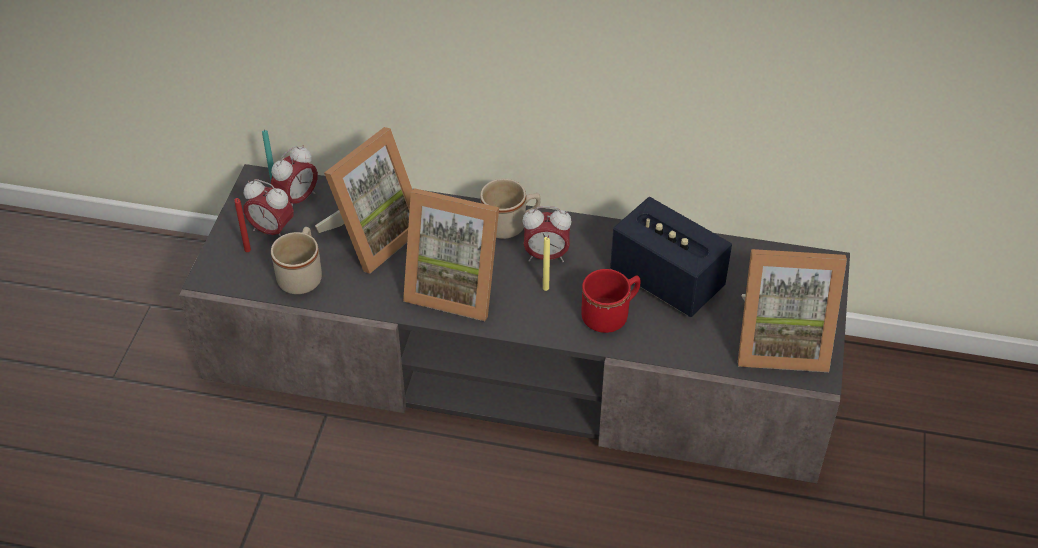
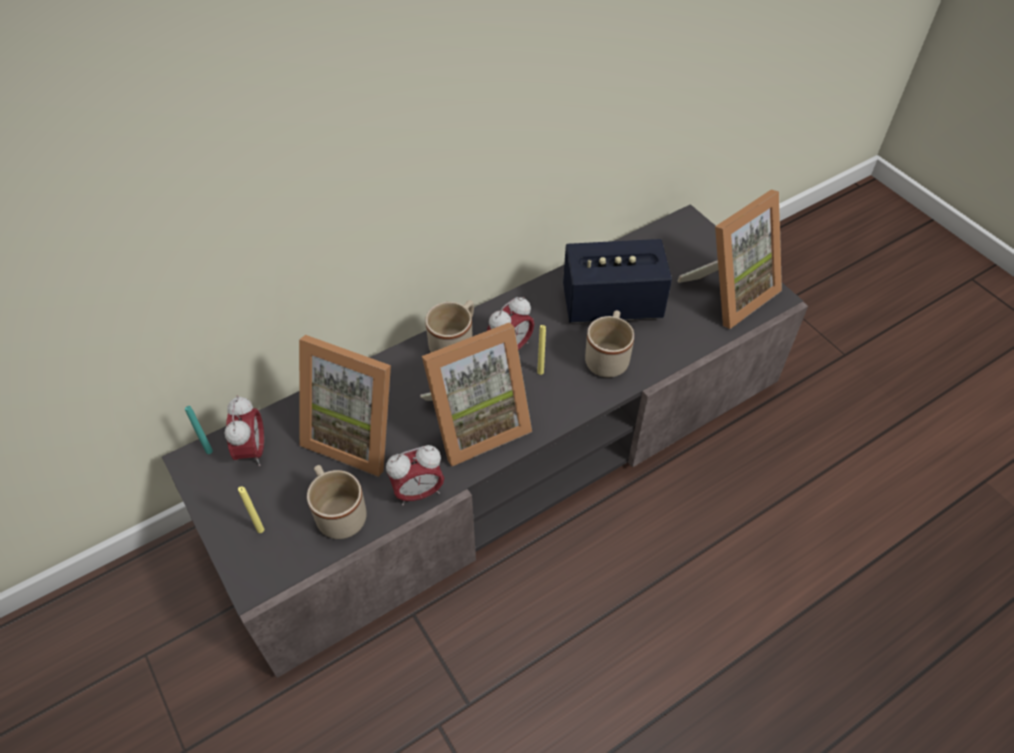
camera: 45 degrees left, 5 degrees up
(247, 250) = (260, 530): red candle -> yellow candle
(271, 231) = (262, 496): alarm clock -> alarm clock (418, 492)
(372, 236) = (357, 433): picture frame -> picture frame turned 120 degrees clockwise
(611, 315) = (608, 357): red mug -> beige mug

